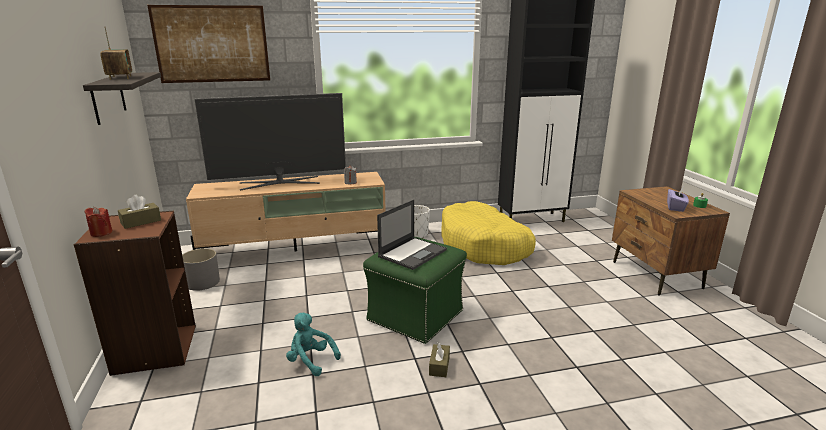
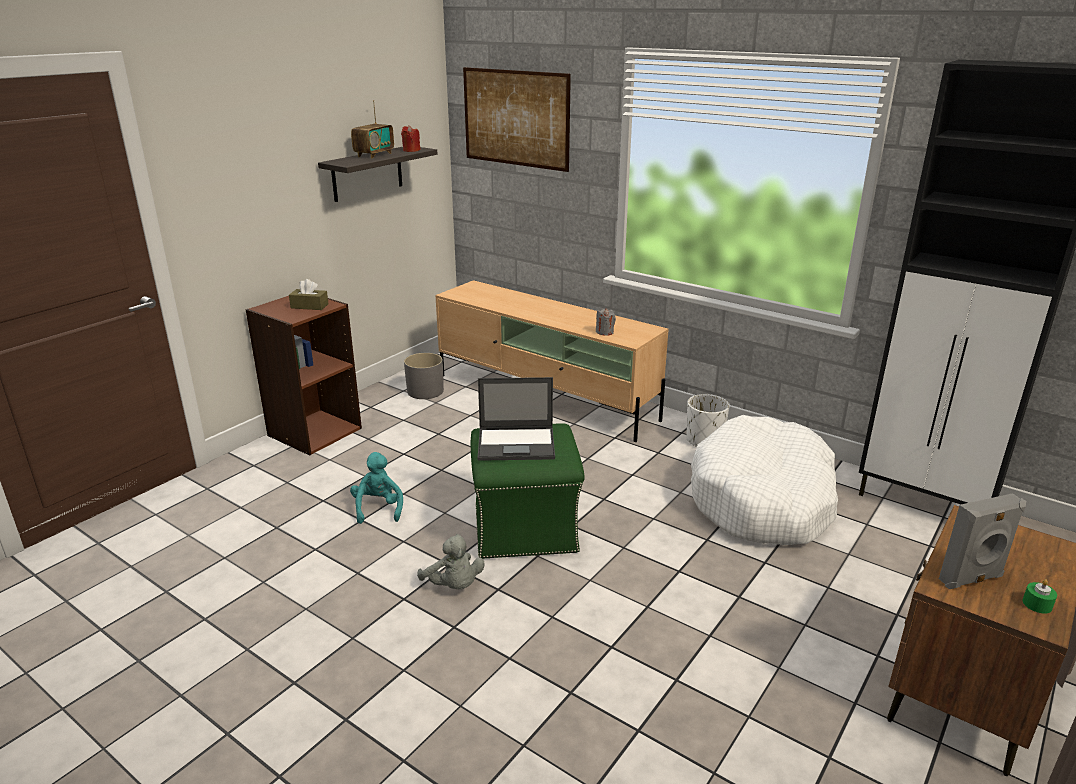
camera: 50 degrees right, 5 degrees up
(101, 233) = (273, 306): red candle -> red candle (411, 150)
(280, 183) = (540, 306): television -> none
(439, 366) = (454, 586): brown tissue box -> grey plush toy
(484, 246) = (762, 499): yellow dog bed -> white dog bed
(675, 207) = (972, 579): purple tissue box -> grey speaker

